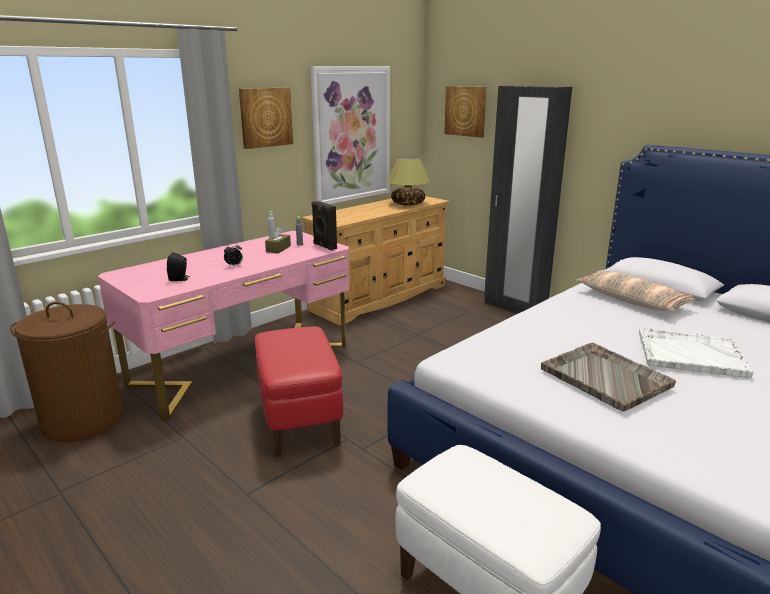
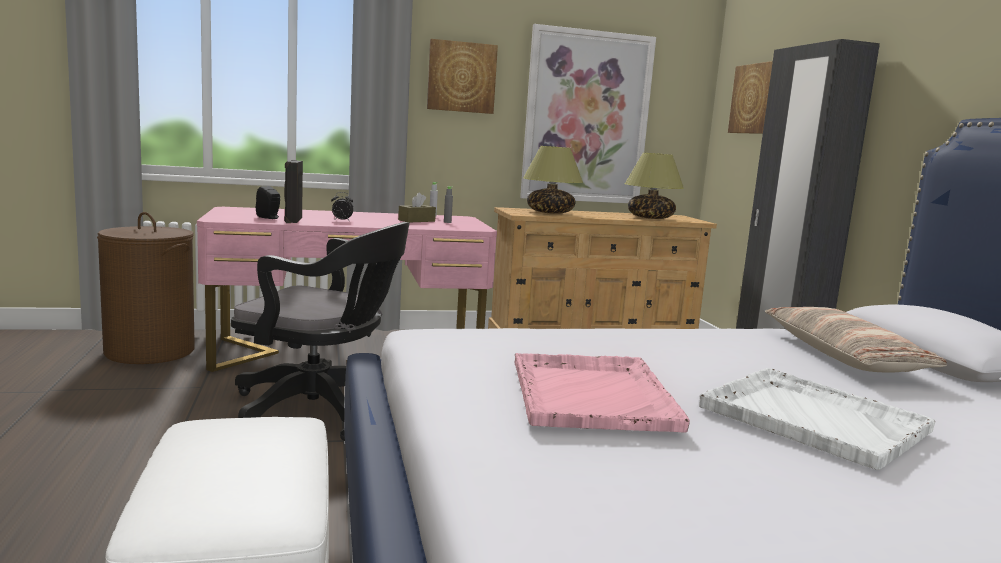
camera: 30 degrees right, 10 degrees down
(300, 422) = (321, 411): red ottoman -> black office chair
(324, 246) = (469, 226): black speaker -> black speaker (292, 220)
(348, 215) = (550, 212): none -> table lamp
(604, 377) = (591, 394): grey tray -> pink tray

